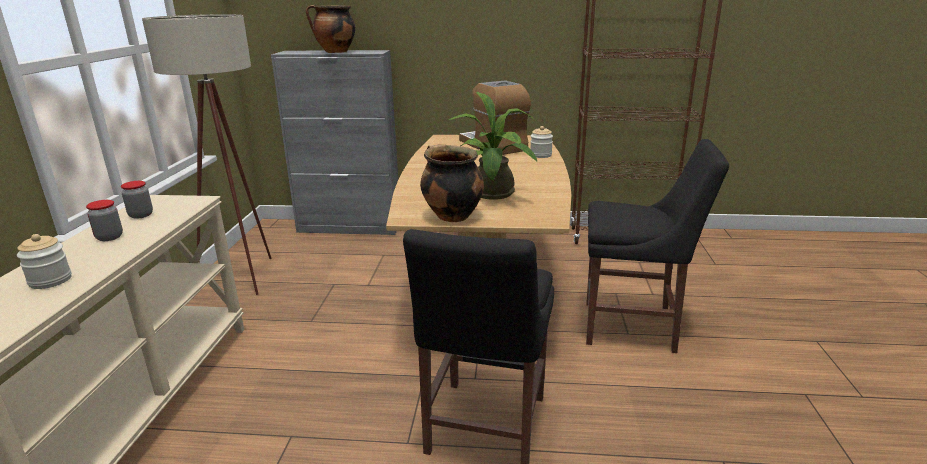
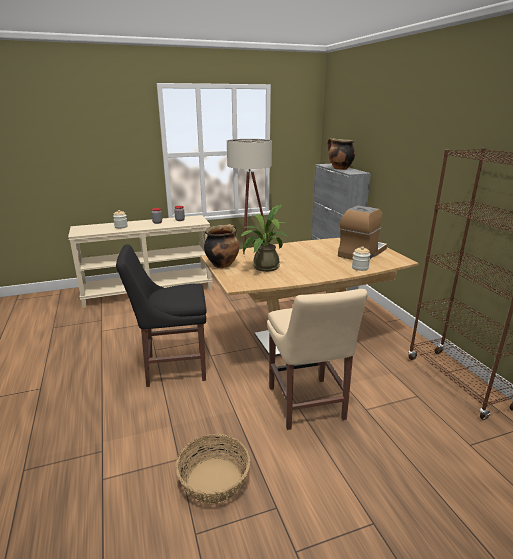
camera: 65 degrees right, 0 degrees up
(634, 327) = (307, 405): black chair -> beige chair
(765, 433) = (214, 480): none -> basket

